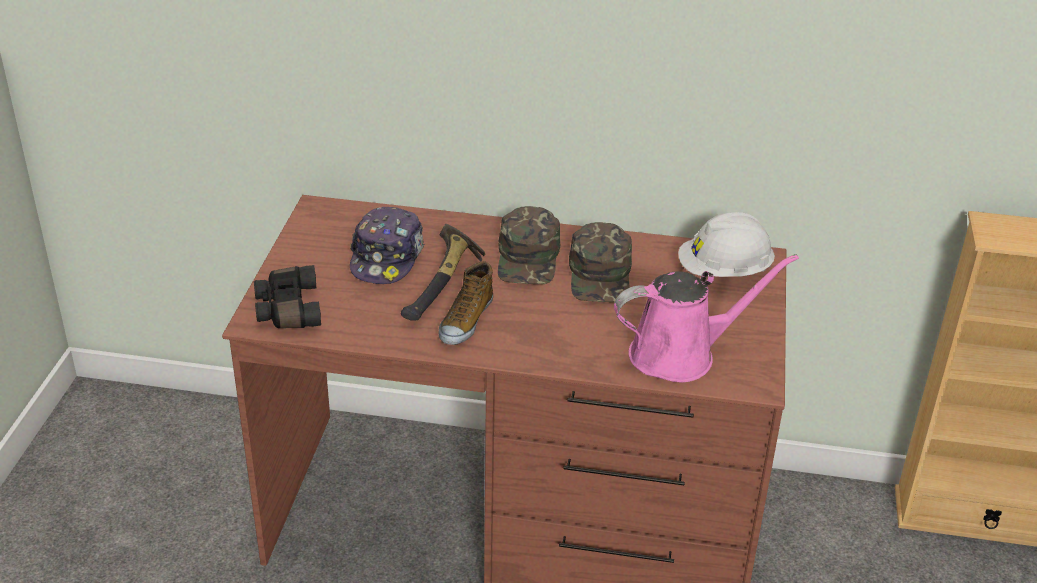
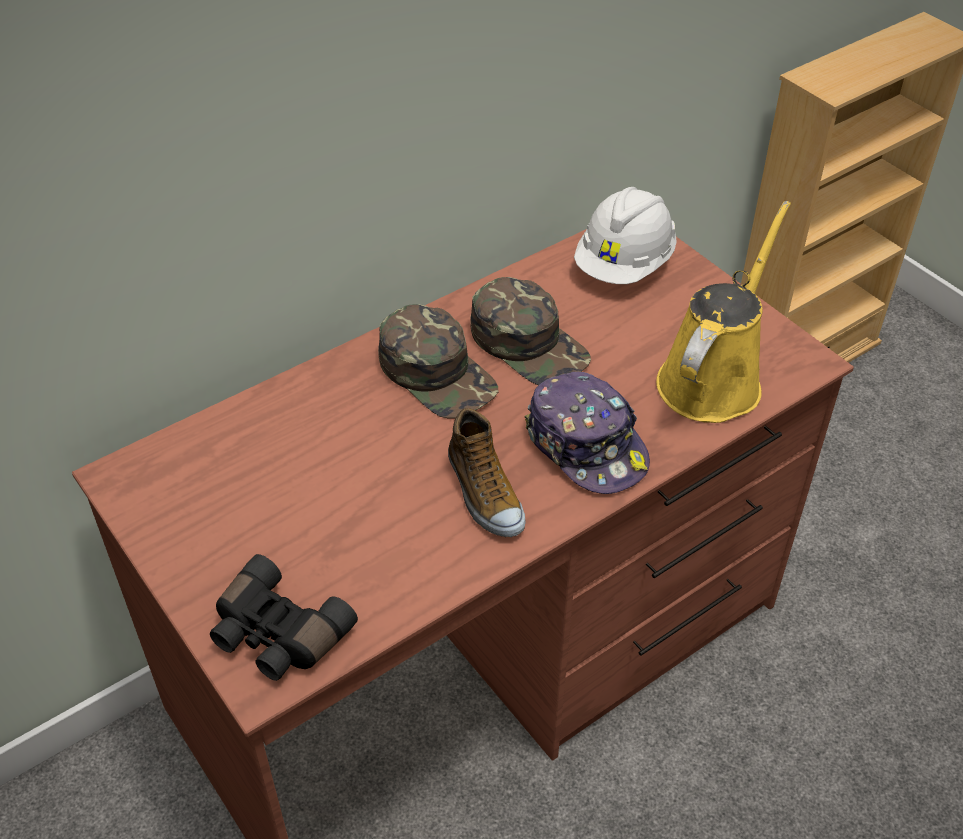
camera: 45 degrees left, 10 degrees up
(387, 257) = (294, 480): cap -> cap (587, 445)
(444, 285) = (401, 467): hammer -> none
(680, 354) = (713, 378): pink watering can -> yellow watering can

